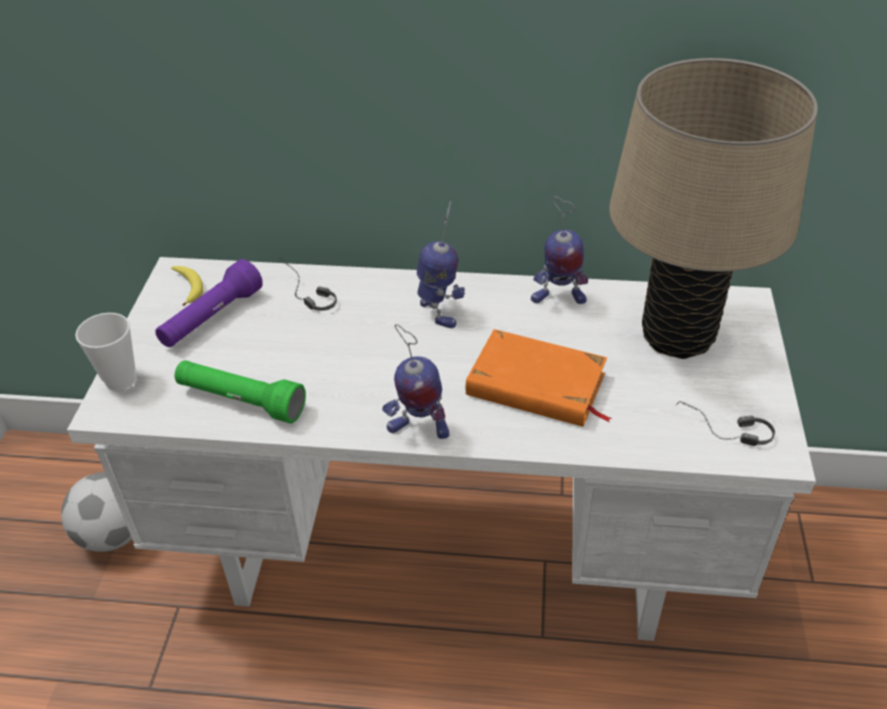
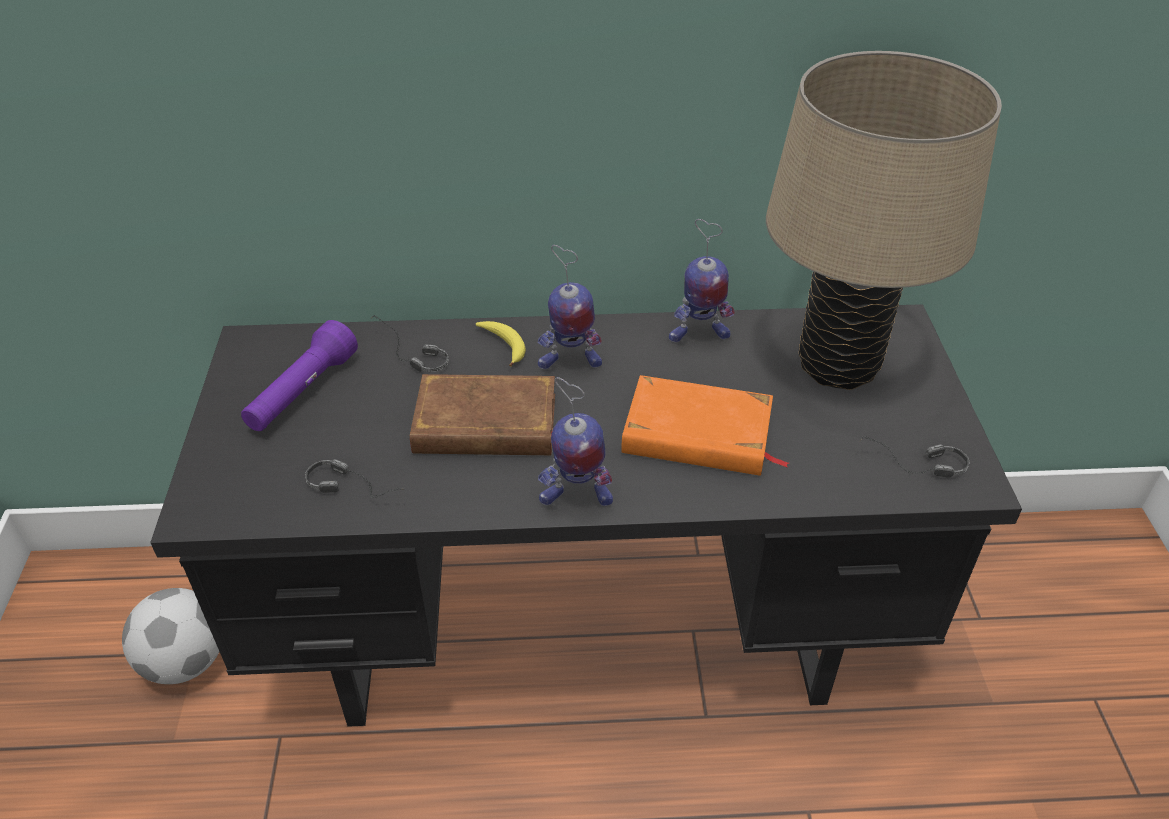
camera: 10 degrees left, 0 degrees up
(120, 380) = (205, 476): cup -> none
(189, 288) = (267, 359): banana -> banana (503, 345)
(241, 401) = (359, 486): green flashlight -> headphones
(357, 359) = (486, 425): none -> brown book
(439, 312) = (569, 362): toy robot -> toy robot turned 120 degrees clockwise
(451, 550) = (587, 631): white desk -> black desk

